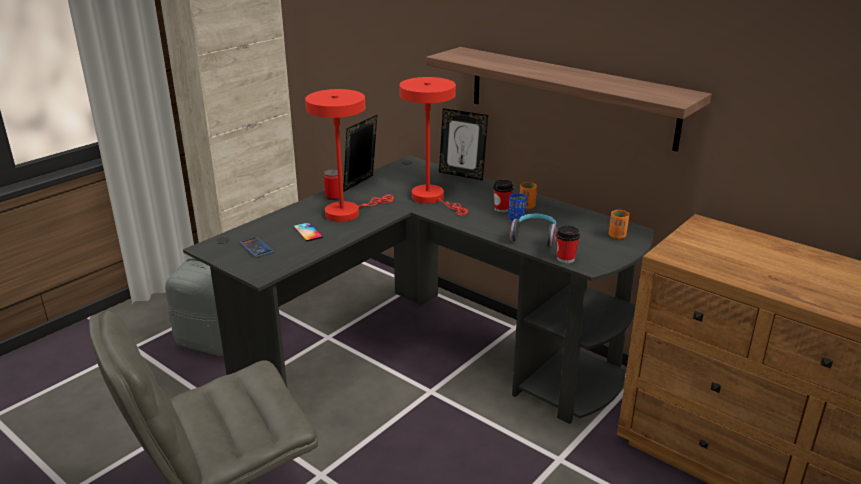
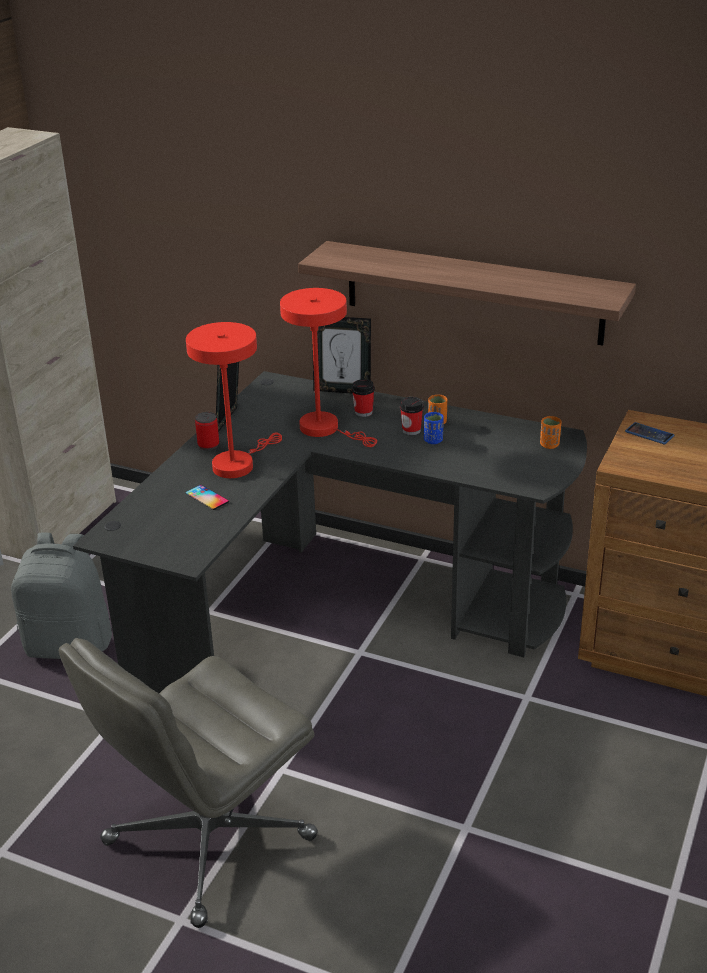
camera: 15 degrees left, 5 degrees up
(256, 248) = (160, 528): phone -> phone (649, 434)
(535, 237) = (464, 461): headphones -> none
(565, 259) = (508, 483): cup -> cup (363, 412)

